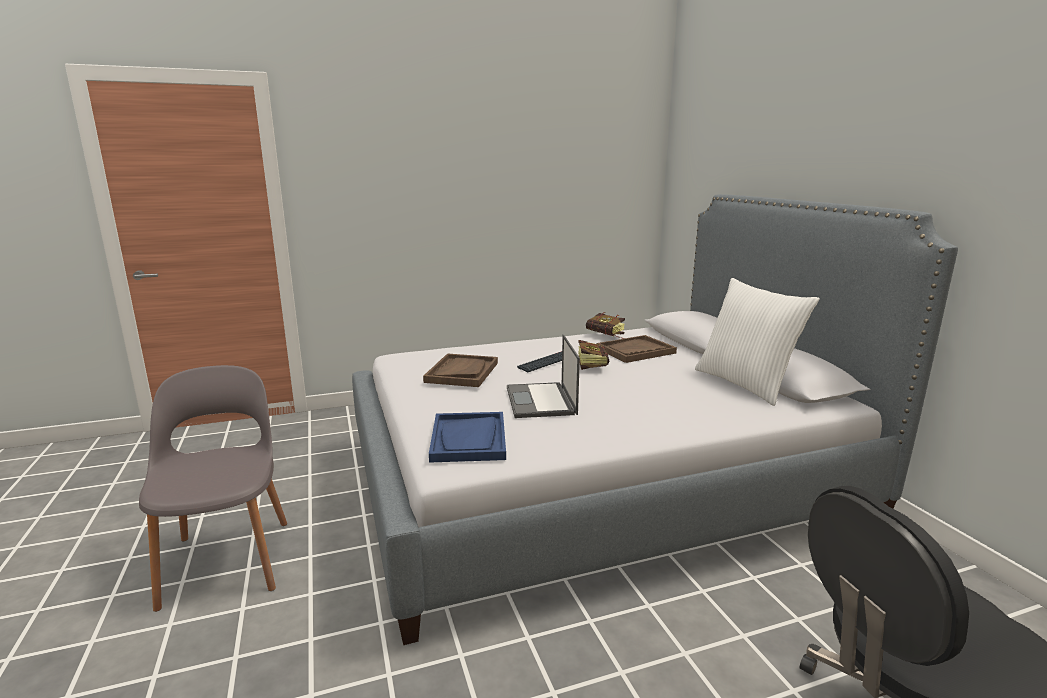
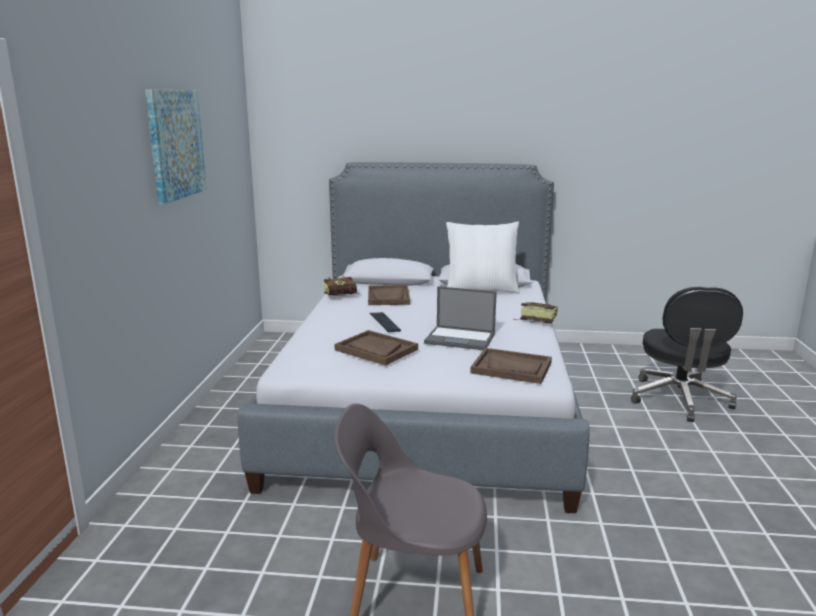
camera: 65 degrees left, 0 degrees up
(469, 439) = (511, 368): blue tray -> brown tray
(492, 158) = (175, 144): none -> picture
(591, 365) = (405, 313): book -> book (534, 320)

